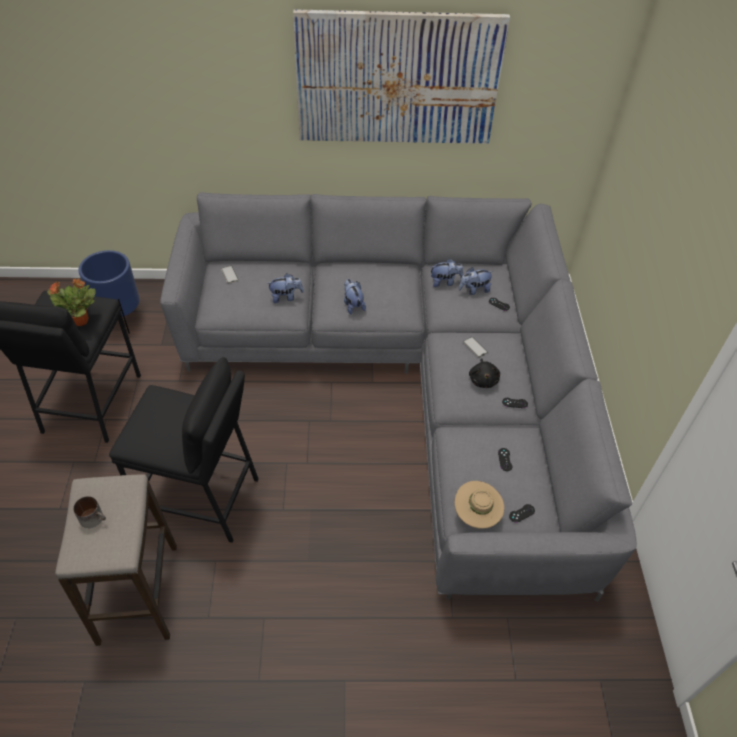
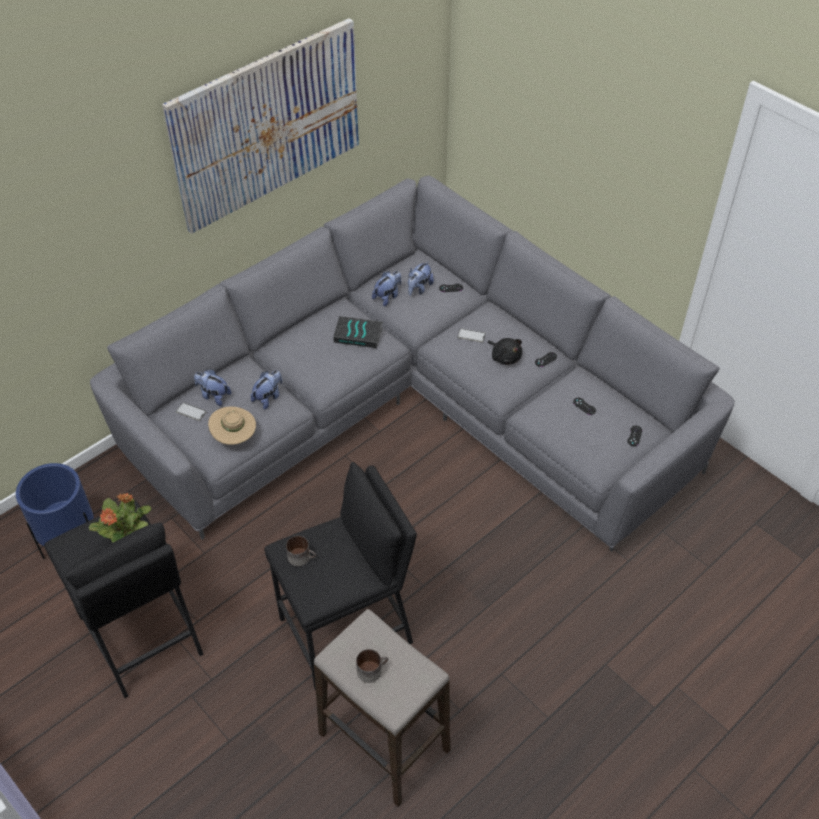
camera: 40 degrees left, 0 degrees up
(159, 408) = (302, 557): none -> mug
(353, 305) = (335, 366): plush toy -> plush toy (213, 396)
(393, 294) = (359, 334): none -> book
(476, 514) = (607, 459): beige hat -> beige hat (234, 436)

